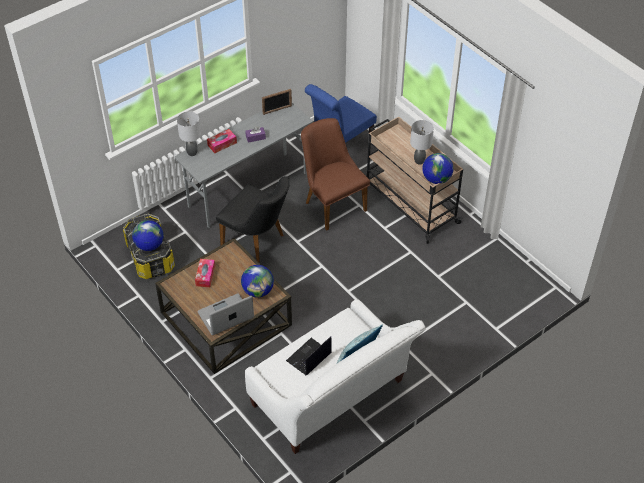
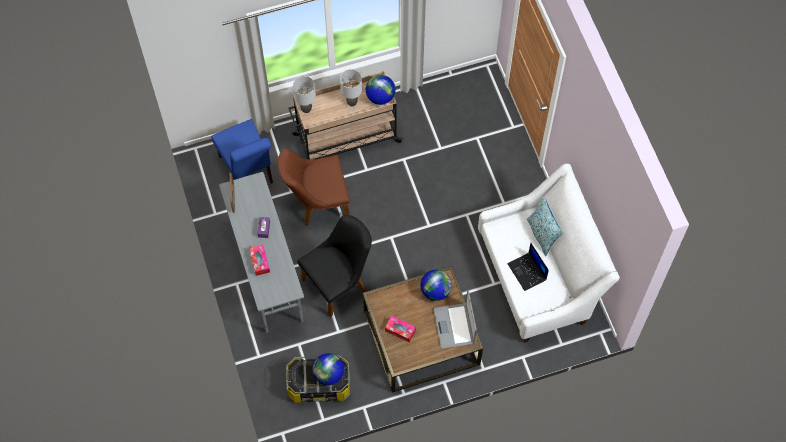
camera: 70 degrees left, 15 degrees up
(192, 152) = (260, 292): grey table lamp -> grey table lamp (306, 108)

